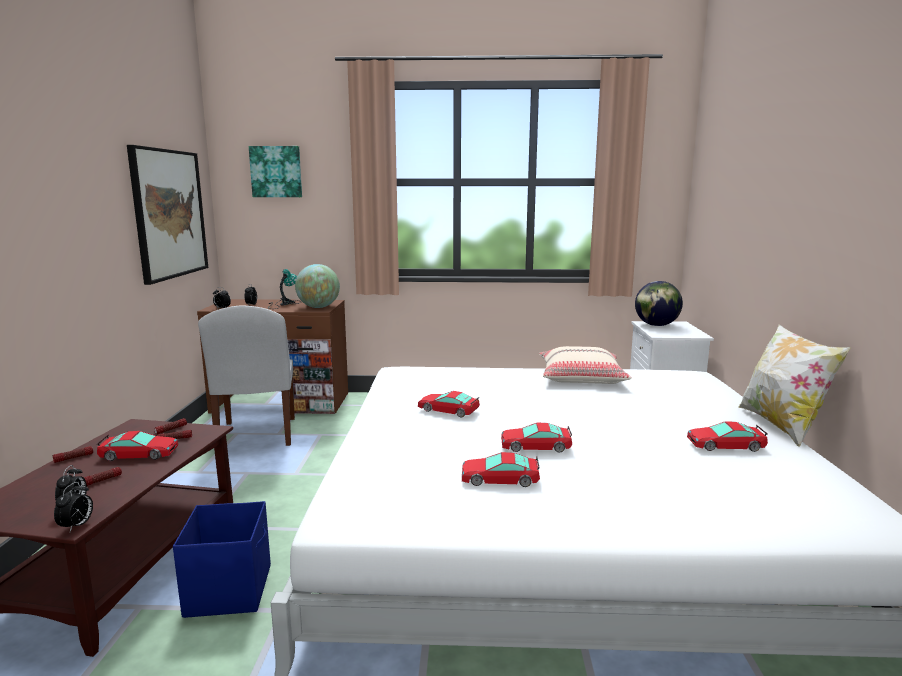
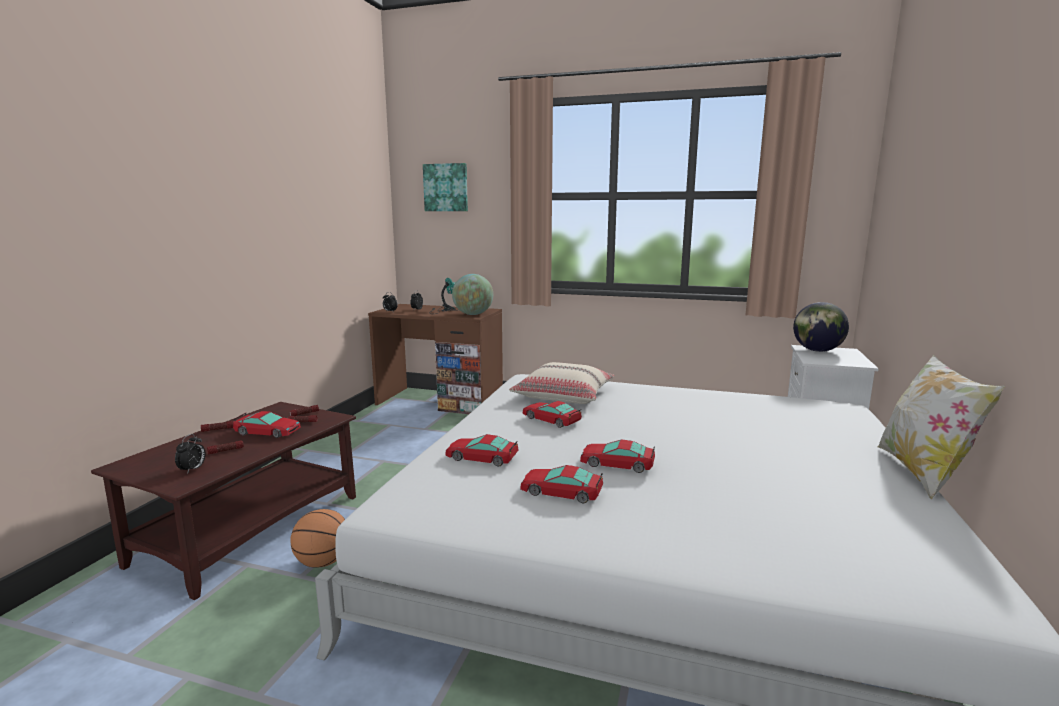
camera: 15 degrees right, 0 degrees up
(77, 526) = (185, 486): alarm clock -> none
(169, 214) = (344, 225): picture -> none
(230, 589) = (323, 562): blue storage box -> basketball
(256, 435) = (406, 428): white chair -> none
(581, 377) = (710, 399): beige pillow -> beige pillow (563, 395)
(725, 445) = (833, 486): toy car -> toy car (482, 457)

